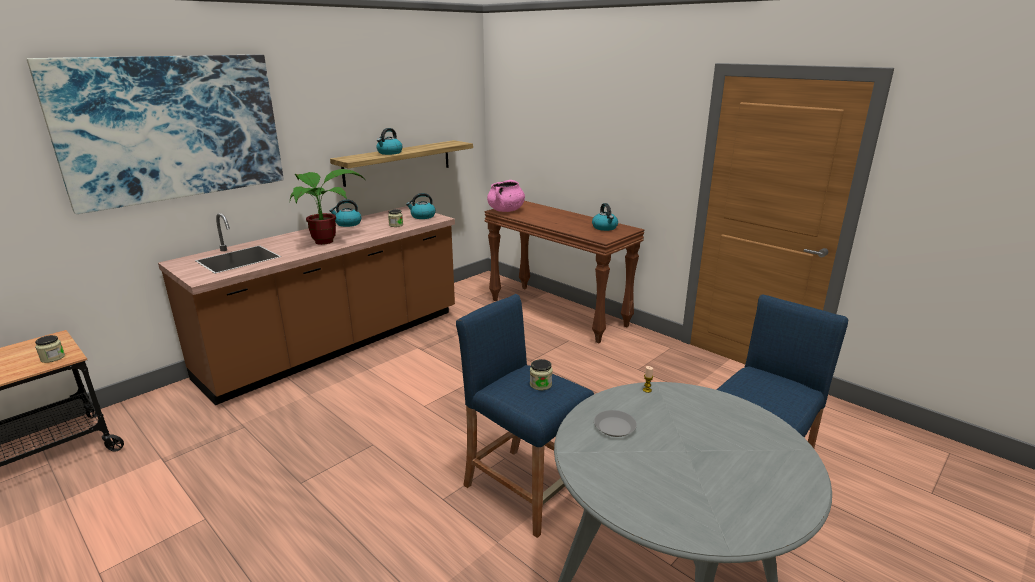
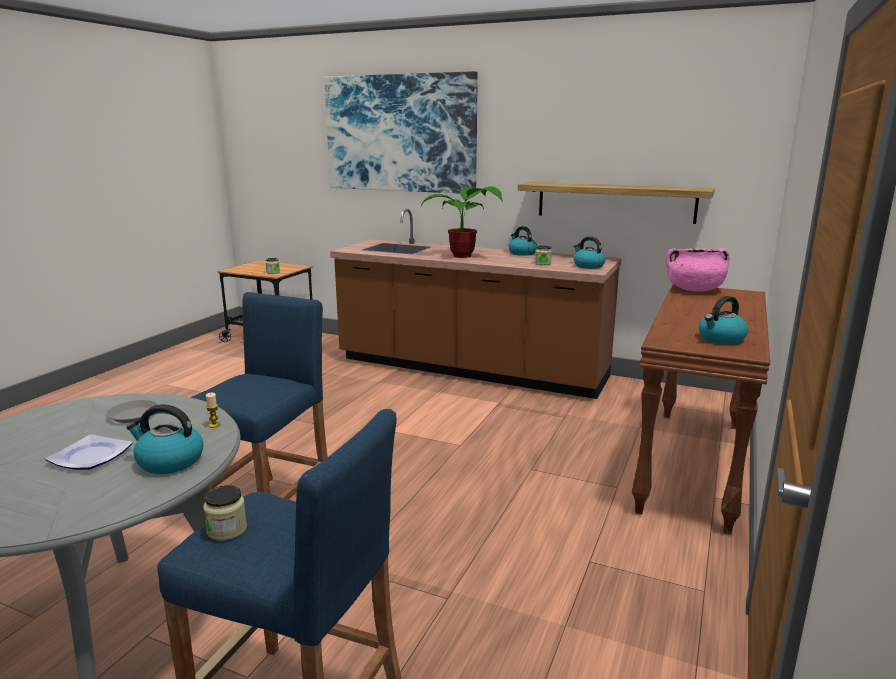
camera: 70 degrees right, 5 degrees down
(389, 153) = (586, 185): kettle -> kettle (169, 461)
(540, 384) = (252, 389): jar -> jar (227, 529)
(695, 443) = (89, 457): none -> plate

